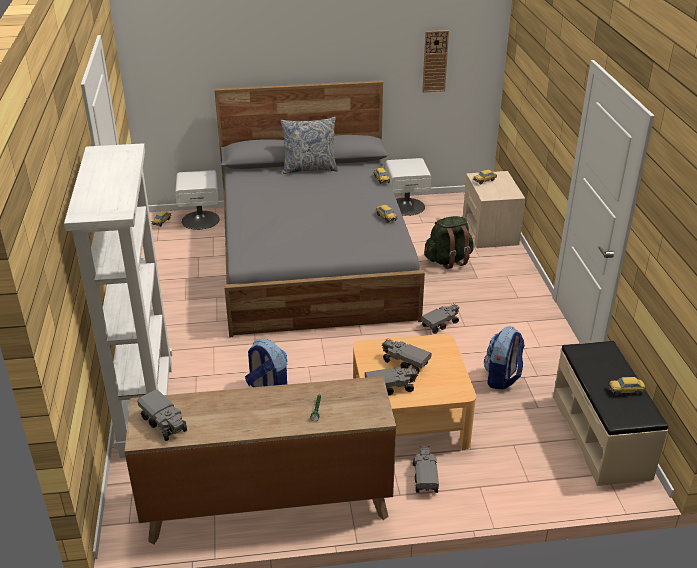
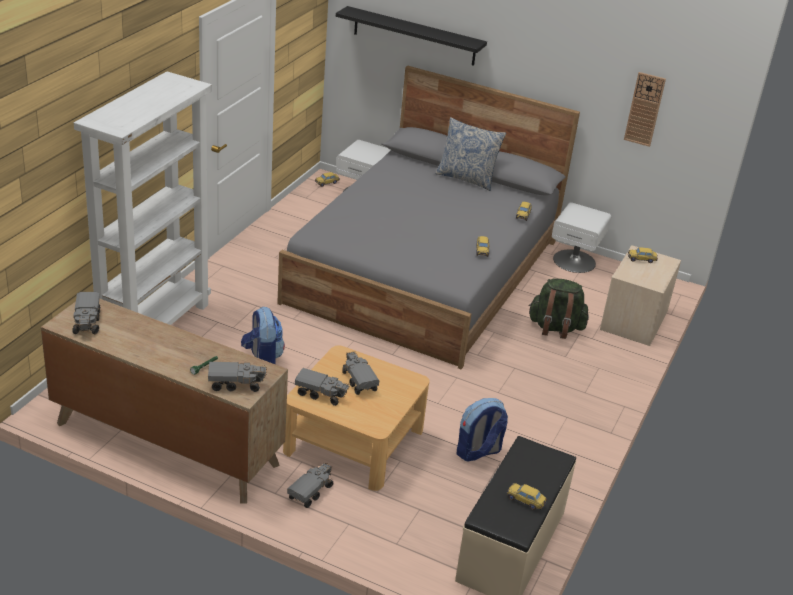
camera: 30 degrees right, 0 degrees up
(214, 59) = (414, 36): none -> black shelf
(440, 324) = (476, 380): toy truck -> toy truck (236, 384)

